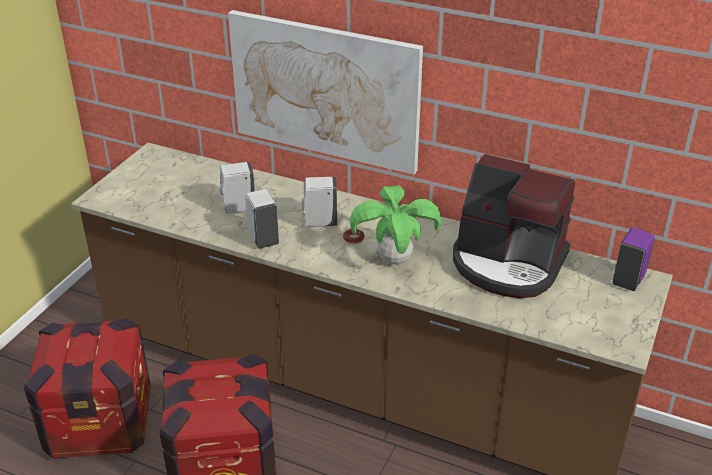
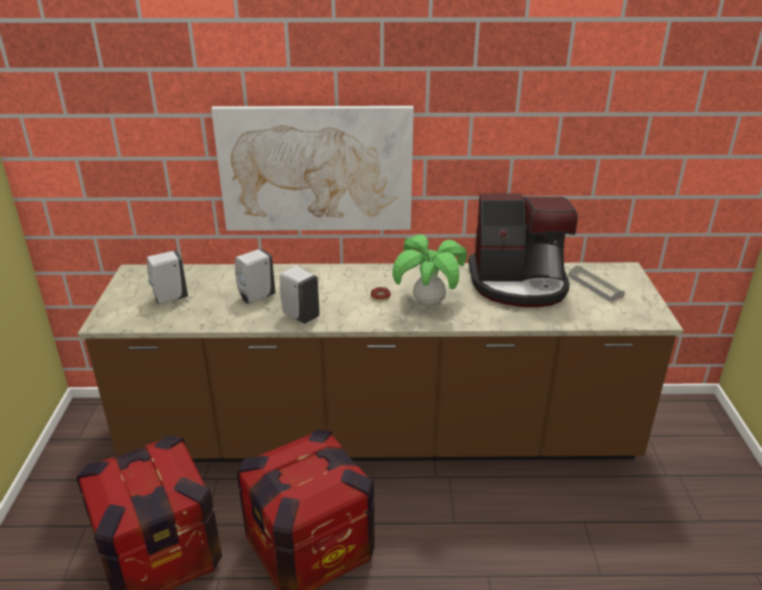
camera: 25 degrees left, 5 degrees down
(319, 223) = (340, 291): white soap dispenser -> white soap dispenser (169, 299)
(591, 290) = (595, 286): none -> grey tray
(628, 280) = (613, 273): purple soap dispenser -> none

